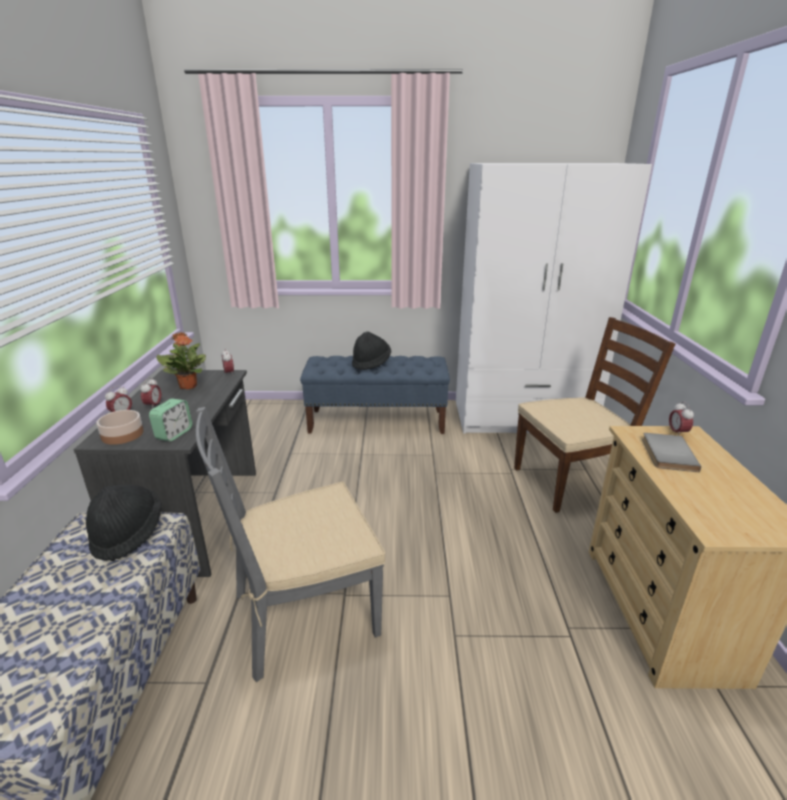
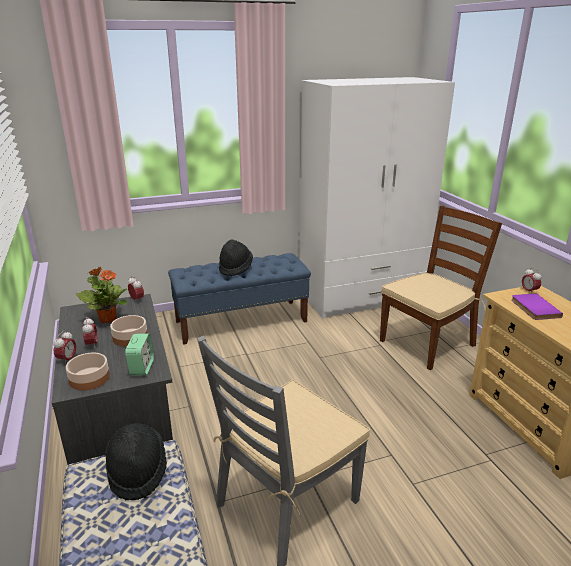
camera: 20 degrees left, 0 degrees up
(191, 405) = (130, 337): none -> bowl
(666, 454) = (533, 308): grey book -> purple book

